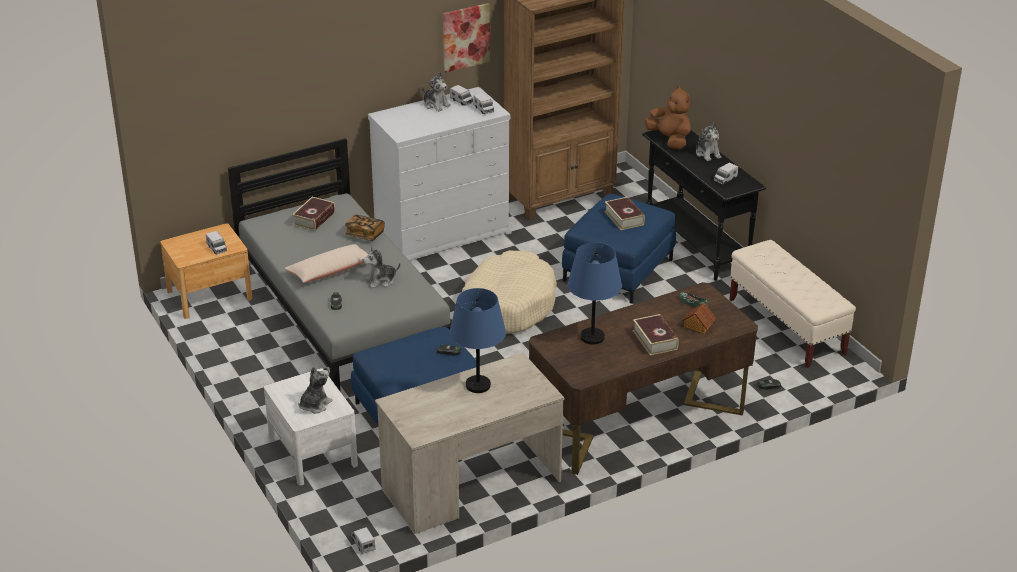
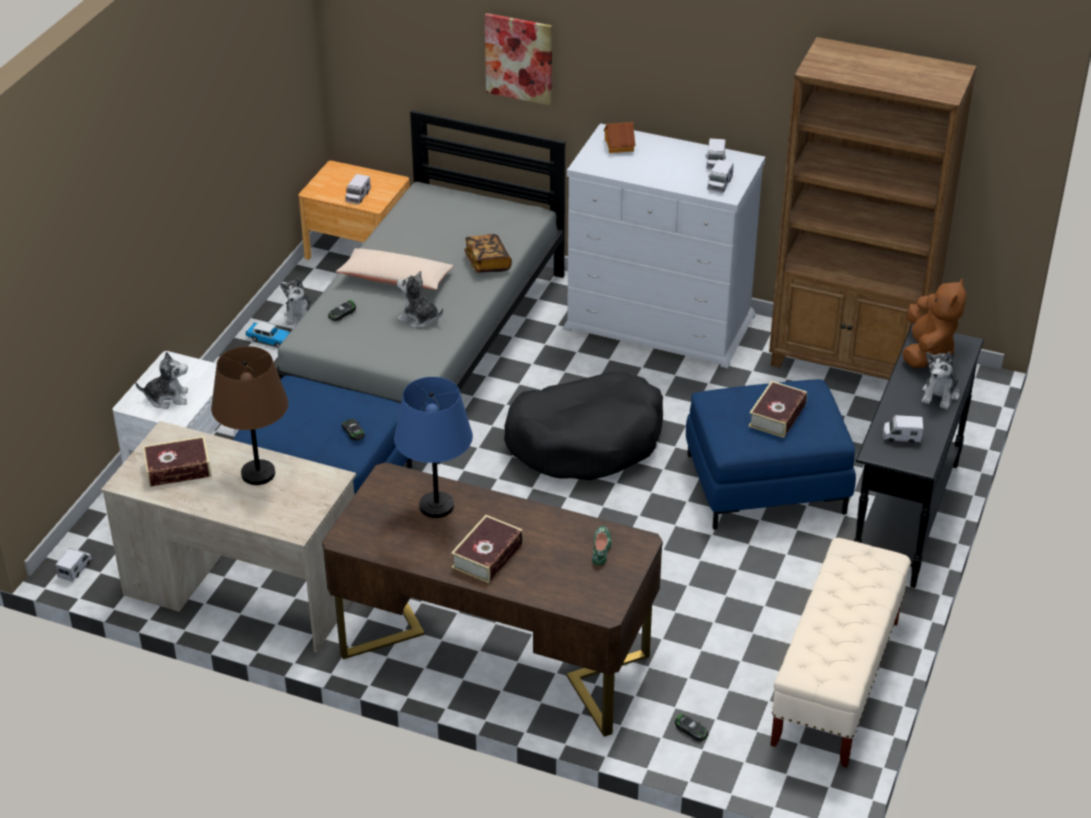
camera: 50 degrees right, 5 degrees up
(248, 369) = (270, 340): none -> toy car
(314, 218) = (473, 218): book -> book (178, 469)
(436, 104) = (682, 151): plush toy -> plush toy (300, 315)
(465, 37) = (755, 80): picture -> picture (519, 58)
(478, 385) = (258, 474): blue table lamp -> brown table lamp
(506, 306) = (586, 441): beige dog bed -> black dog bed
(697, 325) = (558, 575): toy house -> toy house (618, 145)

